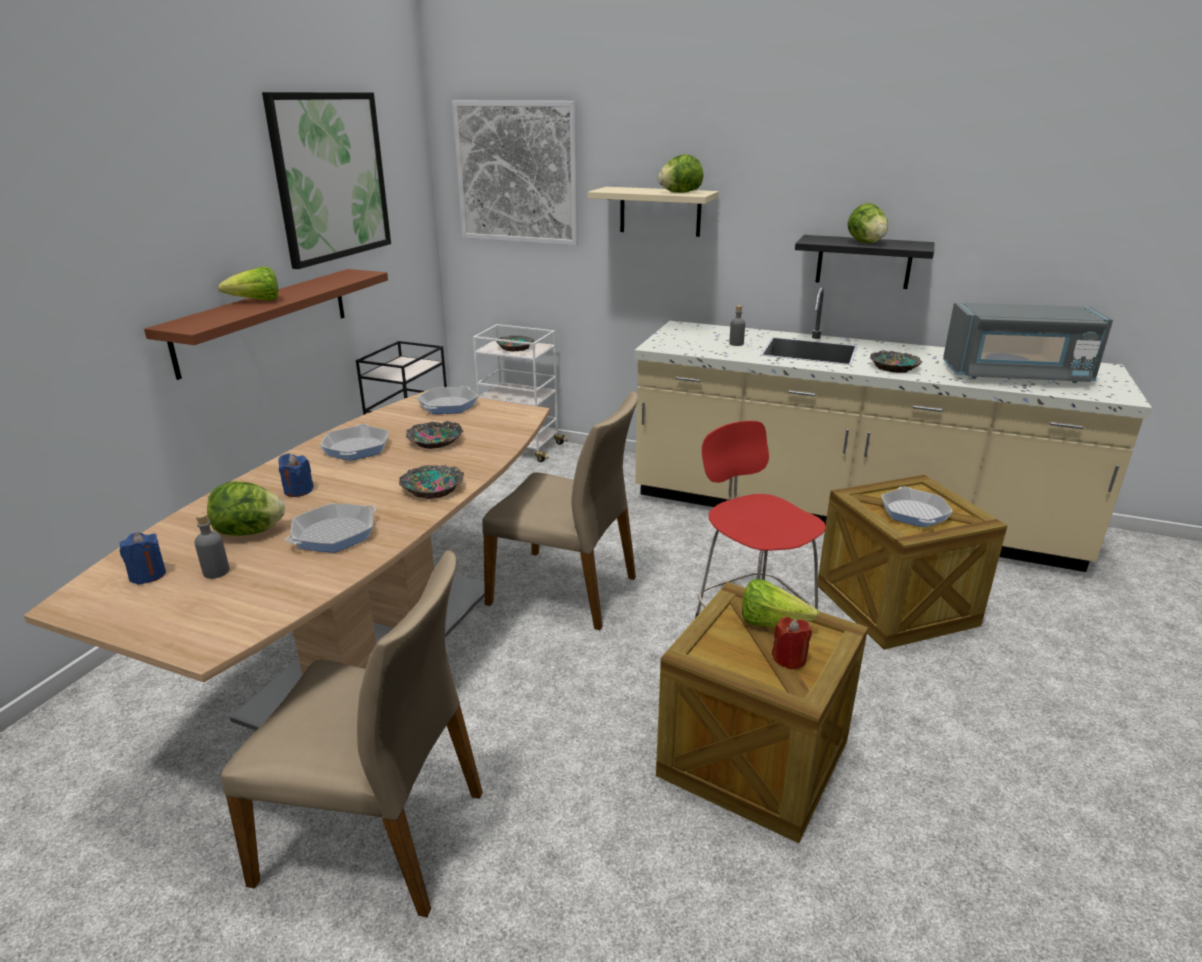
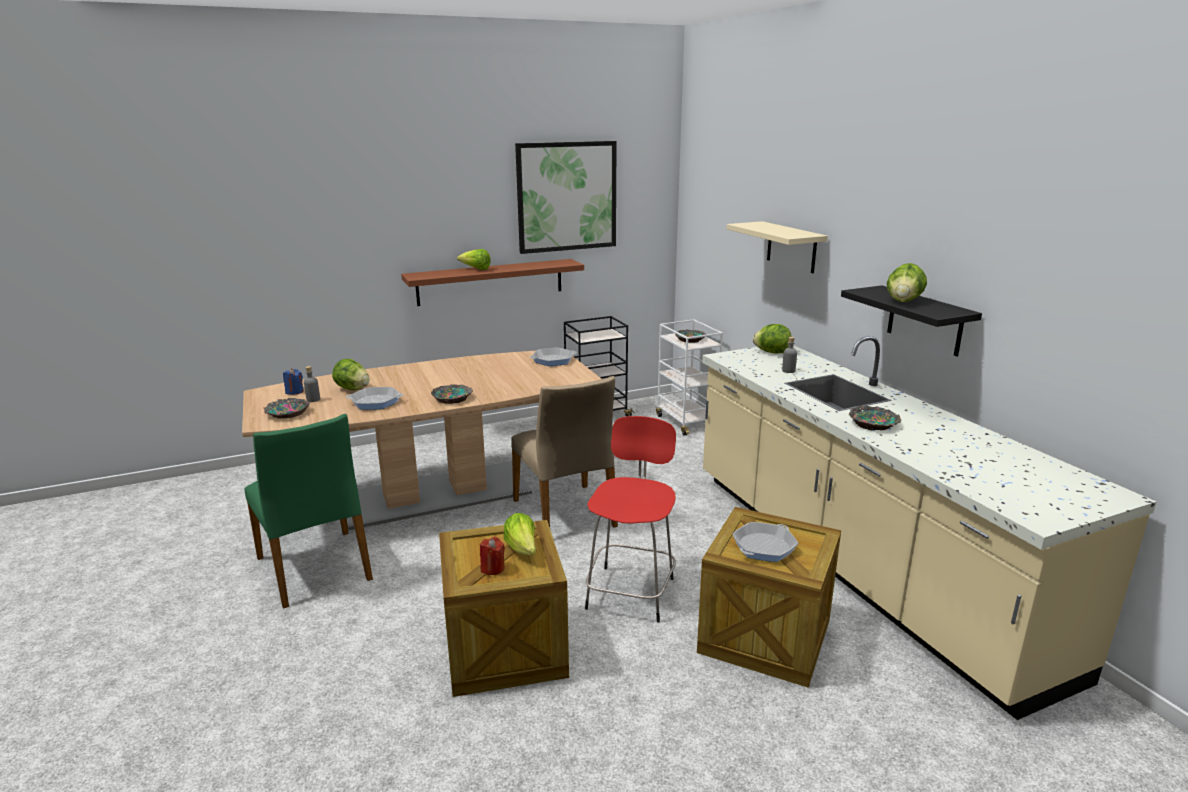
camera: 45 degrees right, 5 degrees down
(298, 490) = (402, 379): blue candle -> none
(356, 448) = (464, 368): frying pan -> none
(376, 834) = (316, 568): beige chair -> green chair
(434, 441) = (504, 376): bowl -> bowl (287, 413)
(517, 173) = (717, 203): picture -> none
(680, 192) = (786, 233): lettuce -> lettuce (772, 352)
(1016, 375) = (977, 466): grey microwave -> none

